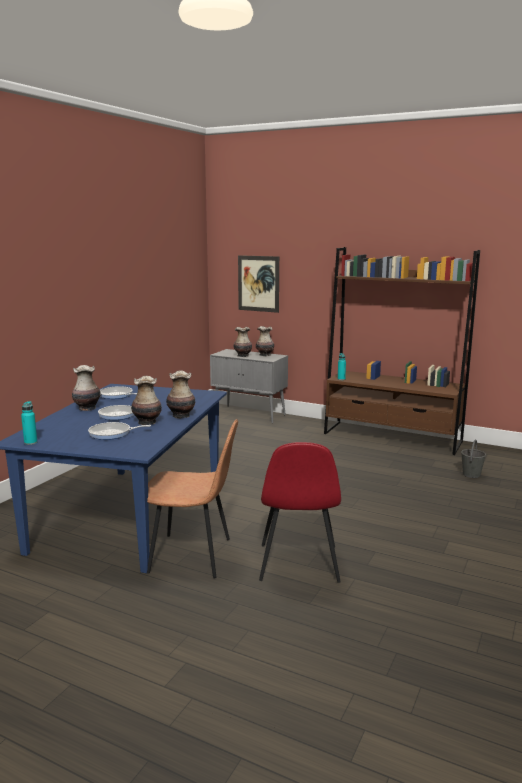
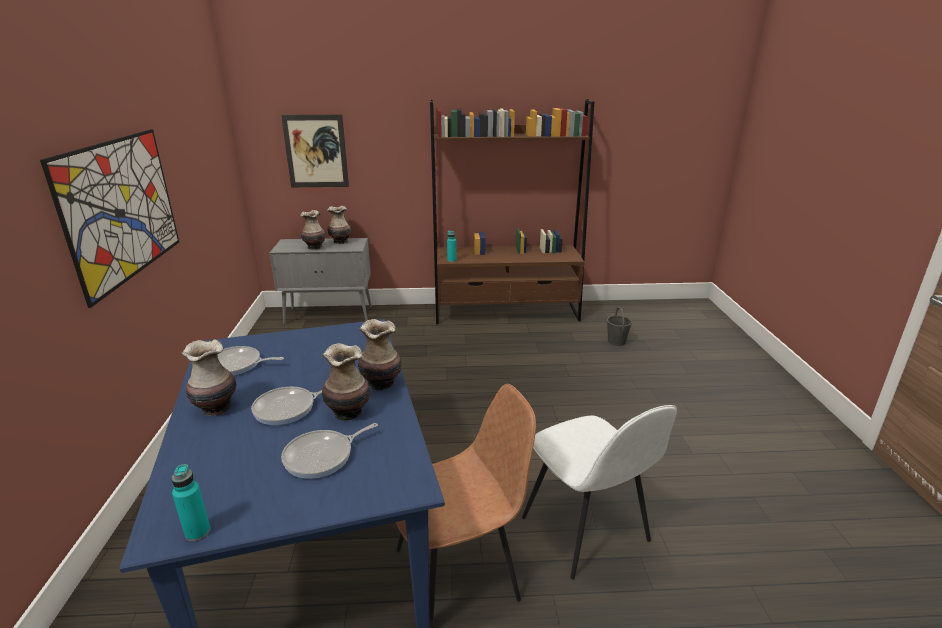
camera: 30 degrees left, 10 degrees up
(93, 298) = (122, 209): none -> picture
(298, 564) = (586, 531): red chair -> white chair

